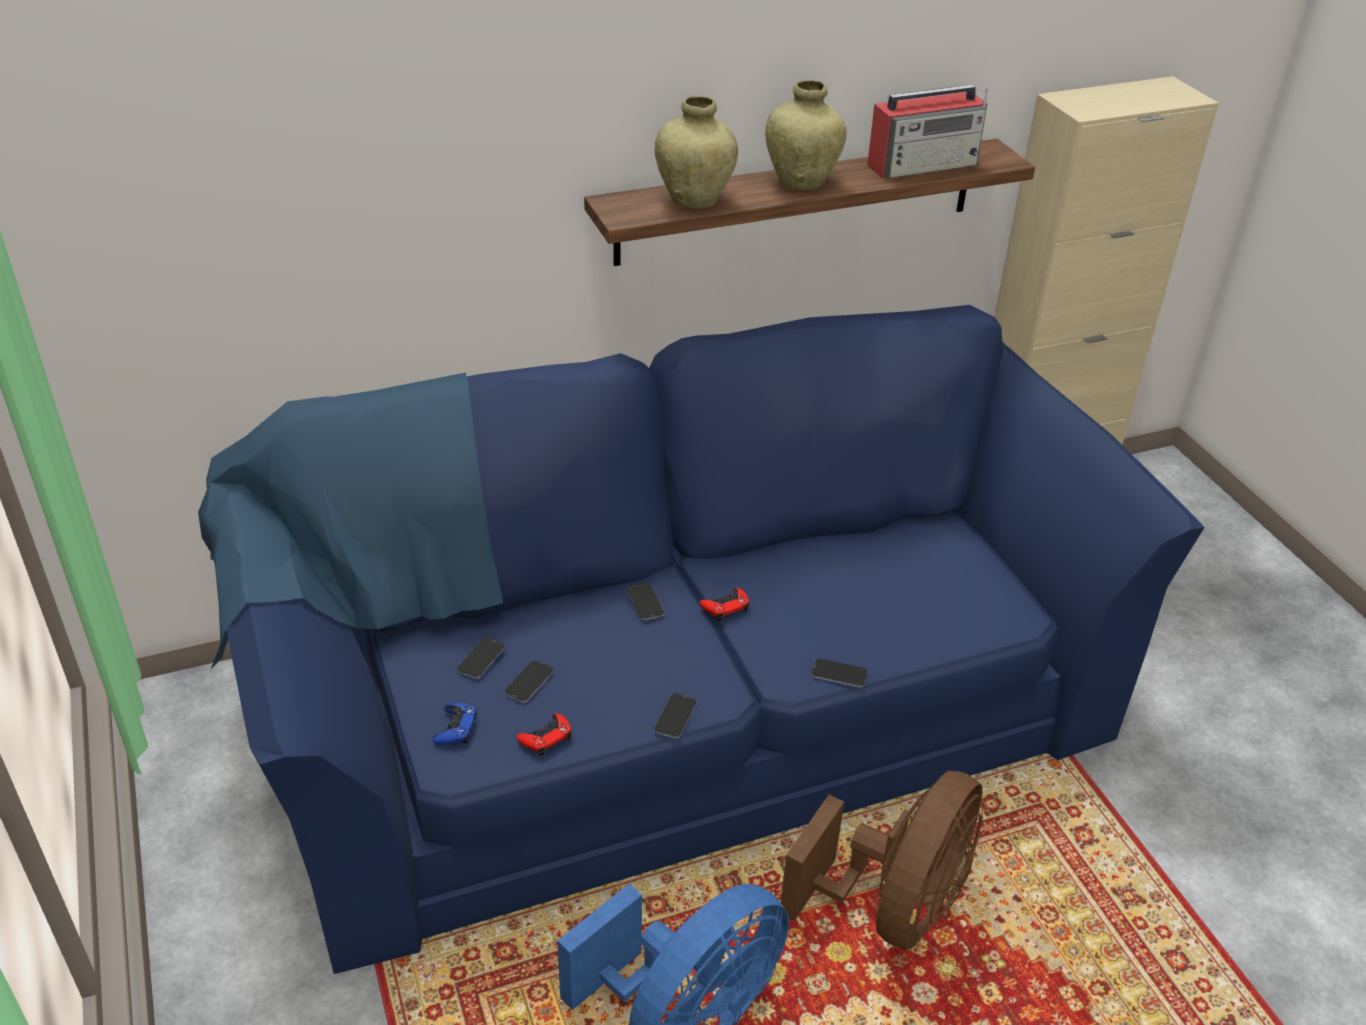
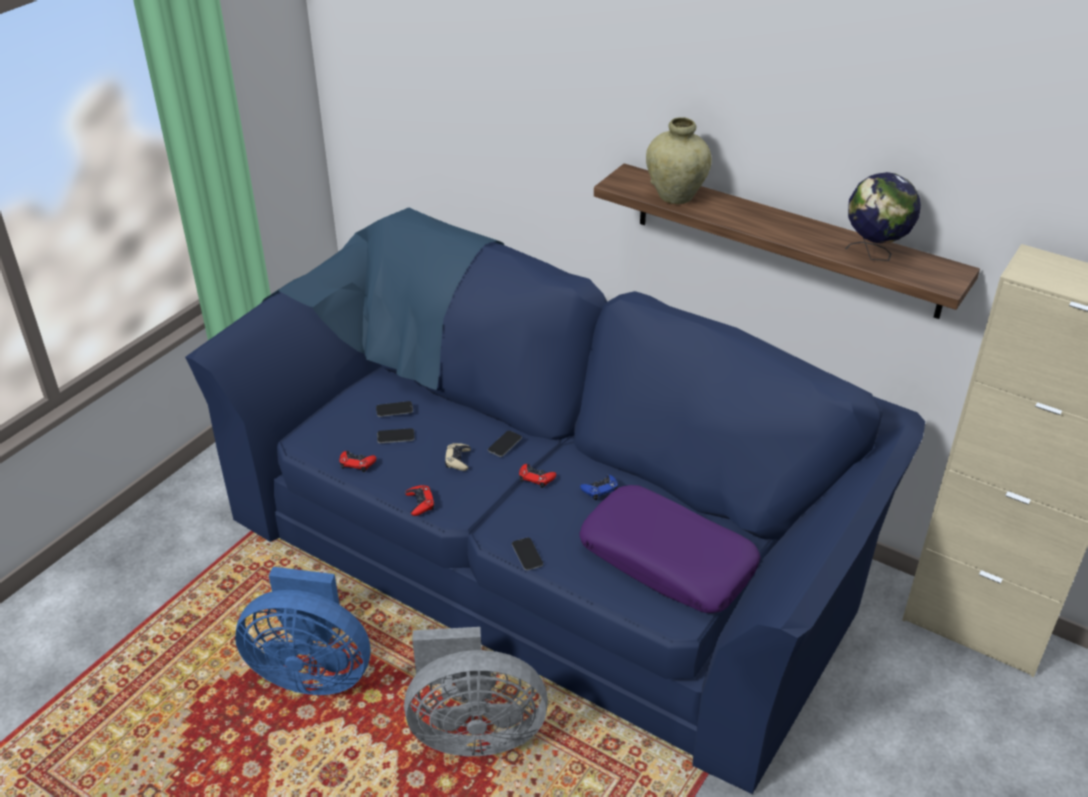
camera: 55 degrees right, 0 degrees up
(456, 728) = (333, 428): blue game controller -> blue game controller (600, 489)
(630, 651) = (458, 460): none -> beige game controller
(675, 716) = (420, 503): phone -> red game controller
(801, 182) = (764, 220): beige vase -> none
(893, 907) = (473, 732): brown fan -> grey fan
(924, 165) = (874, 254): radio -> globe
(930, 583) = (668, 560): none -> purple pillow

